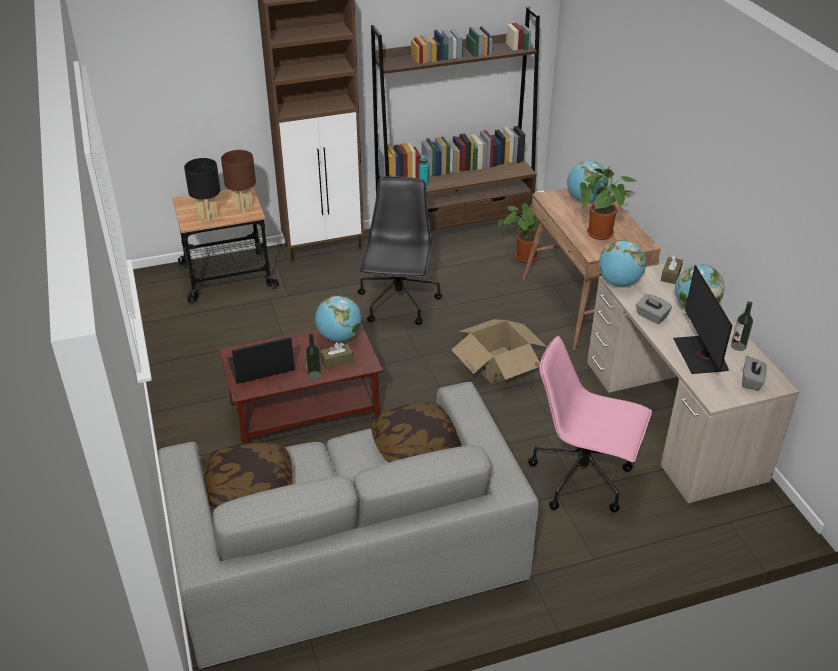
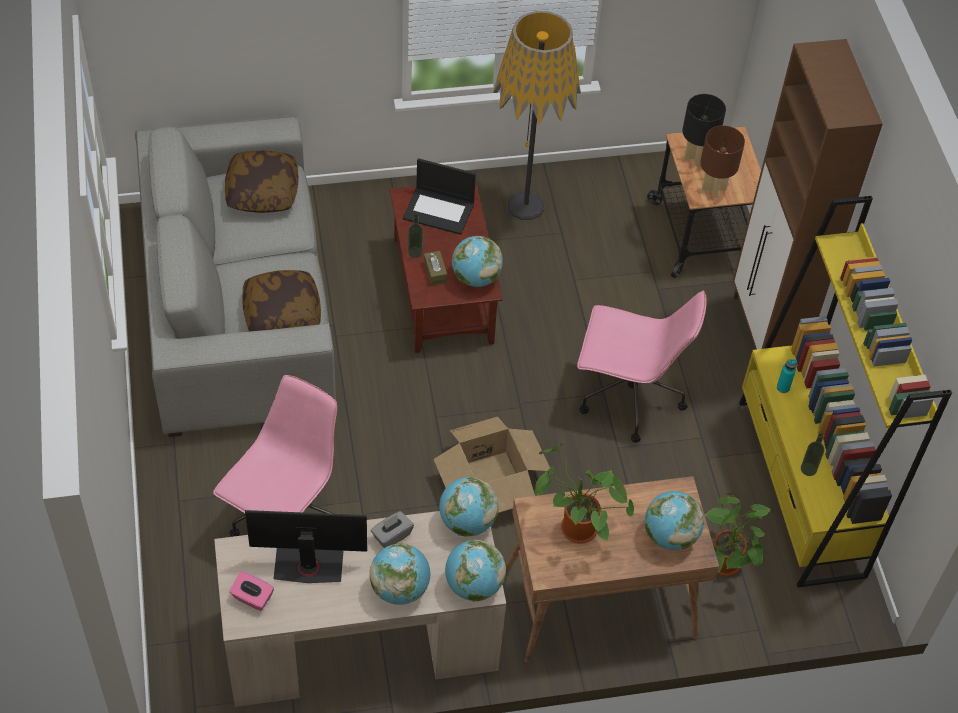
camera: 95 degrees right, 15 degrees up
(198, 371) = (525, 206): none -> floor lamp
(260, 366) = (439, 210): laptop -> laptop turned 120 degrees clockwise
(398, 304) = (628, 397): black office chair -> pink office chair
(455, 230) = (800, 488): brown bookcase -> yellow bookcase
(670, 275) = (473, 585): brown tissue box -> globe
(738, 346) = (316, 608): bottle -> bottle (808, 469)
(751, 381) = (252, 598): grey tissue box -> pink tissue box

